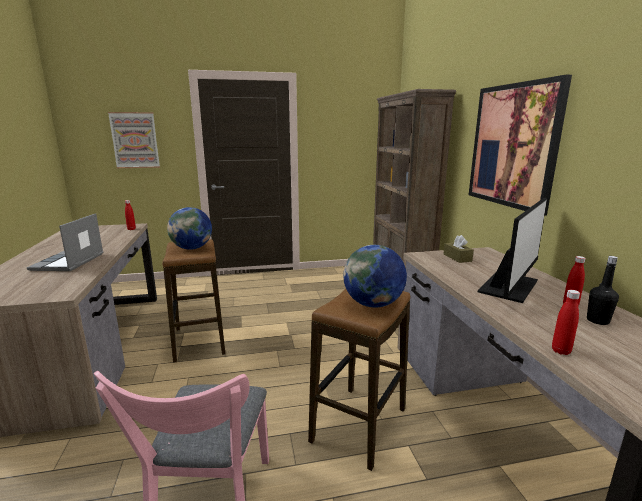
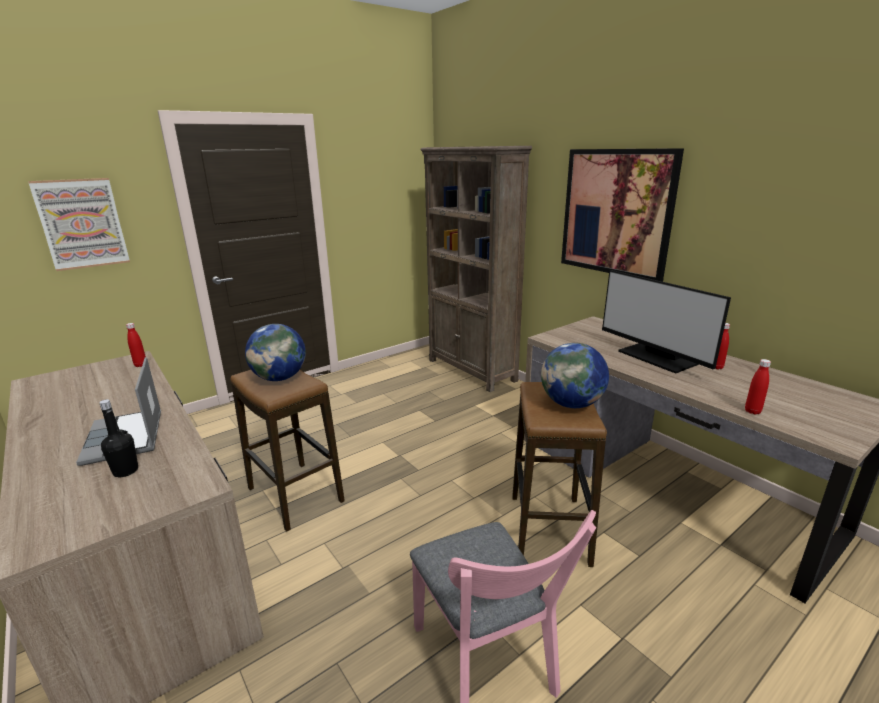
camera: 25 degrees left, 5 degrees up
(457, 257) = (581, 334): brown tissue box -> none
(510, 286) = (656, 358): monitor -> monitor turned 135 degrees clockwise
(597, 321) = (746, 377): black bottle -> black bottle (126, 471)

